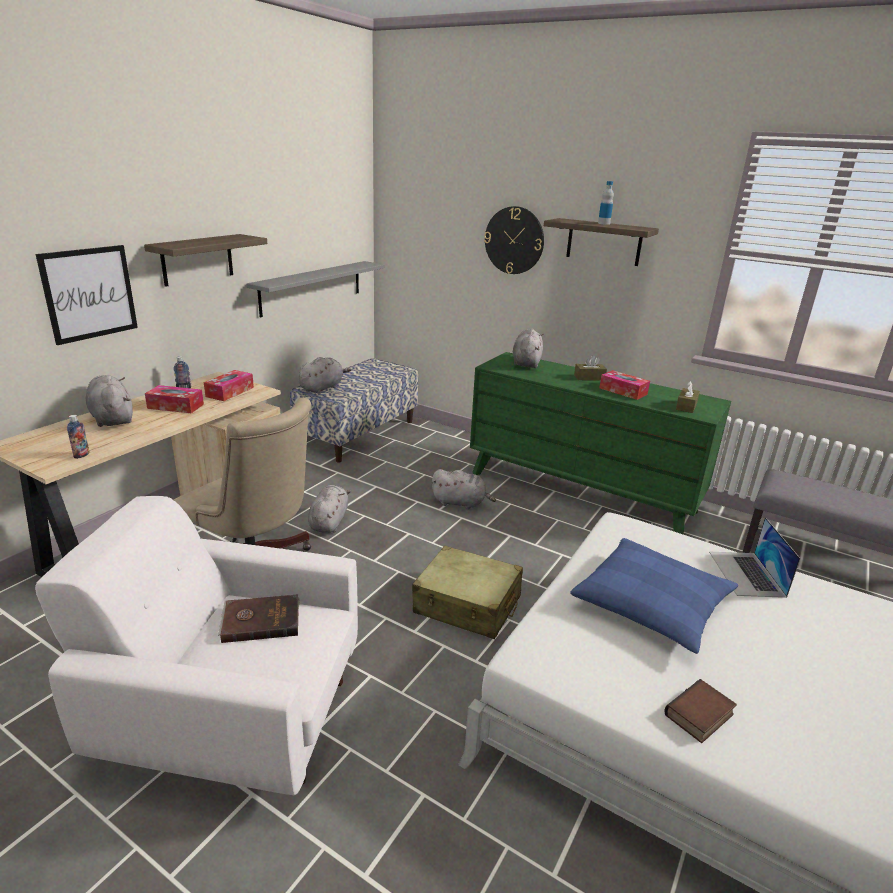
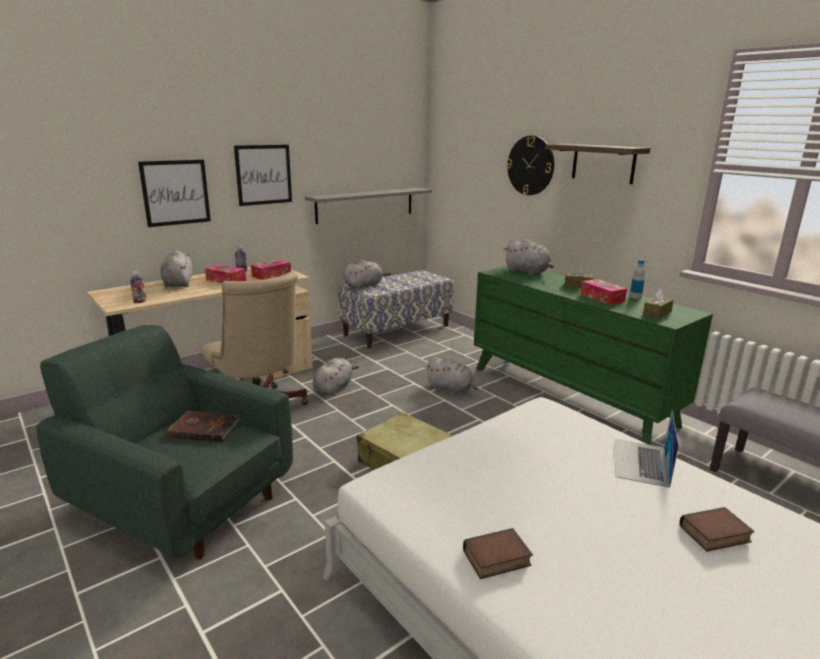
camera: 20 degrees right, 5 degrees down
(197, 259) = (263, 174): shelf -> picture
(232, 713) = (181, 501): white armchair -> green armchair
(526, 362) = (528, 272): grey plush toy -> grey plush toy turned 105 degrees clockwise
(603, 223) = (599, 145): bottle -> bottle (635, 297)
(651, 604) = (522, 469): blue pillow -> none
(852, 640) = (715, 535): none -> book

